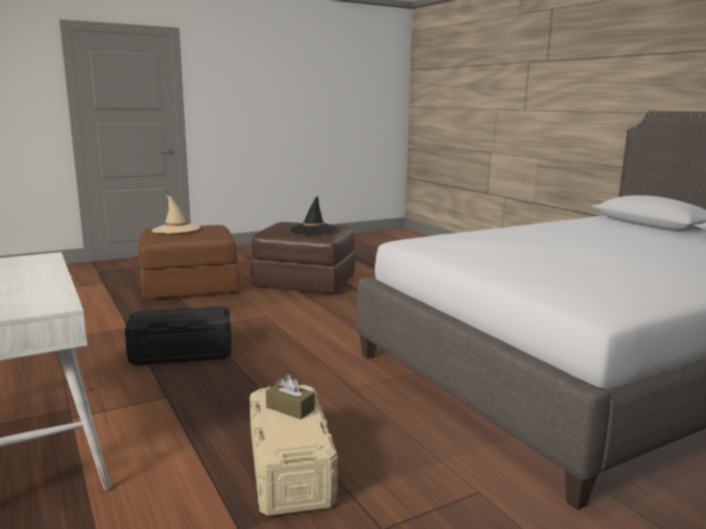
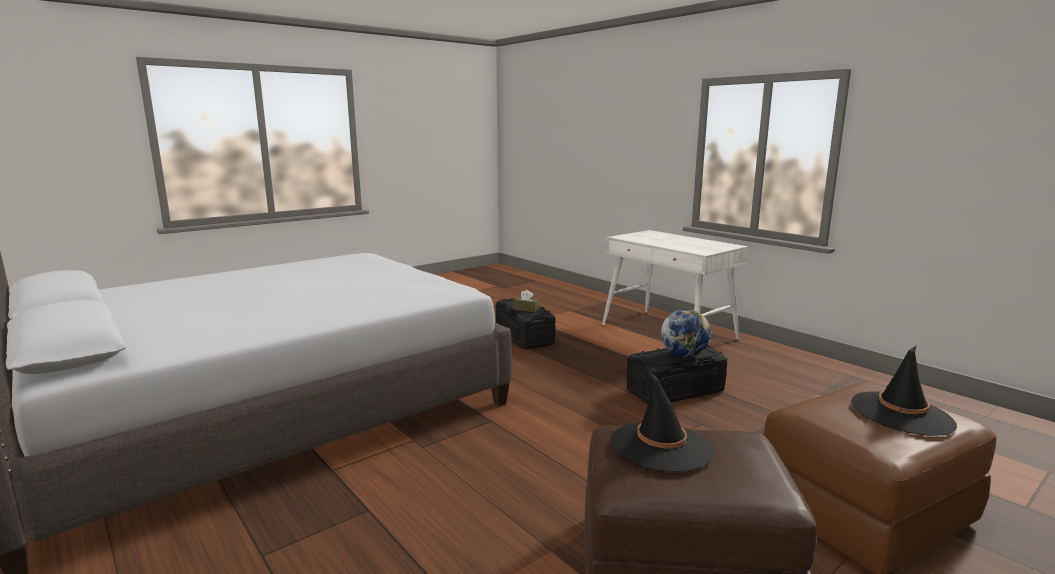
camera: 170 degrees right, 0 degrees up
(174, 313) = (684, 355): none -> globe
(176, 229) = (901, 414): beige hat -> black hat
(290, 469) = (524, 336): beige storage box -> black storage box

